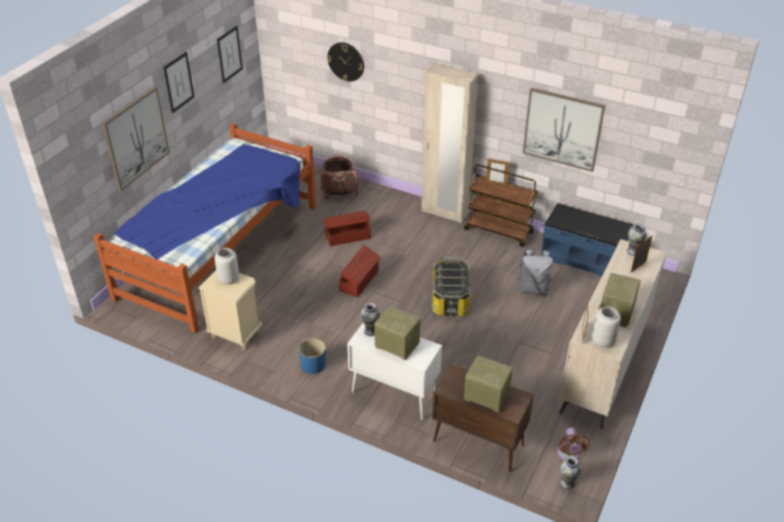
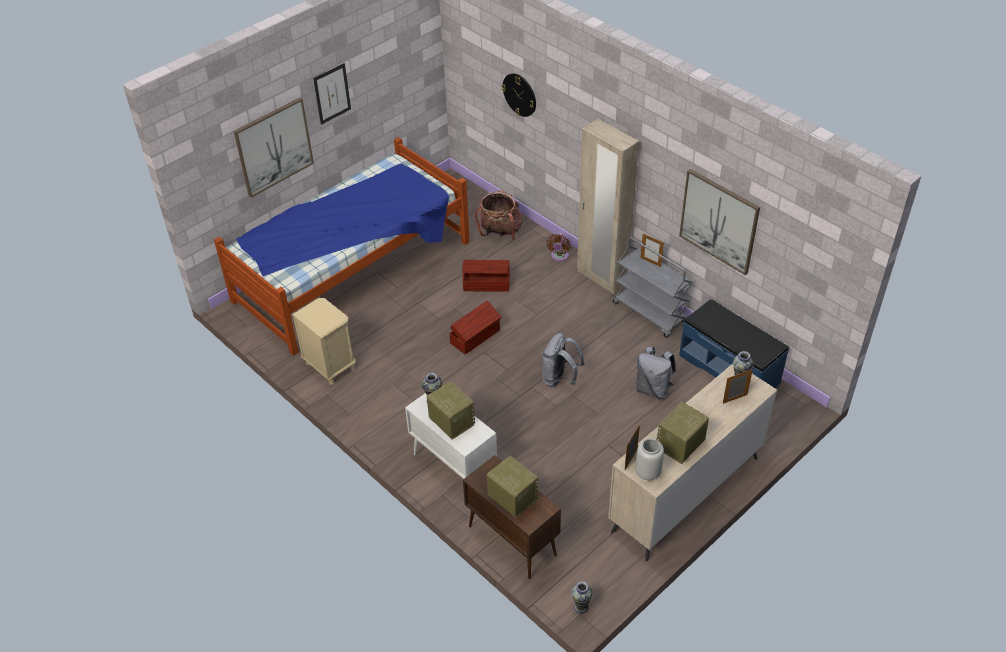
camera: 20 degrees right, 5 degrees up
(228, 280) = (323, 313): grey vase -> none
(229, 54) = (401, 66): picture -> none
(313, 364) = (389, 416): blue planter -> none
(450, 298) = (560, 379): storage box -> grey backpack
(499, 231) = (650, 313): brown cart -> grey cart
(569, 455) = (597, 578): brown fan -> brown fan (559, 256)

